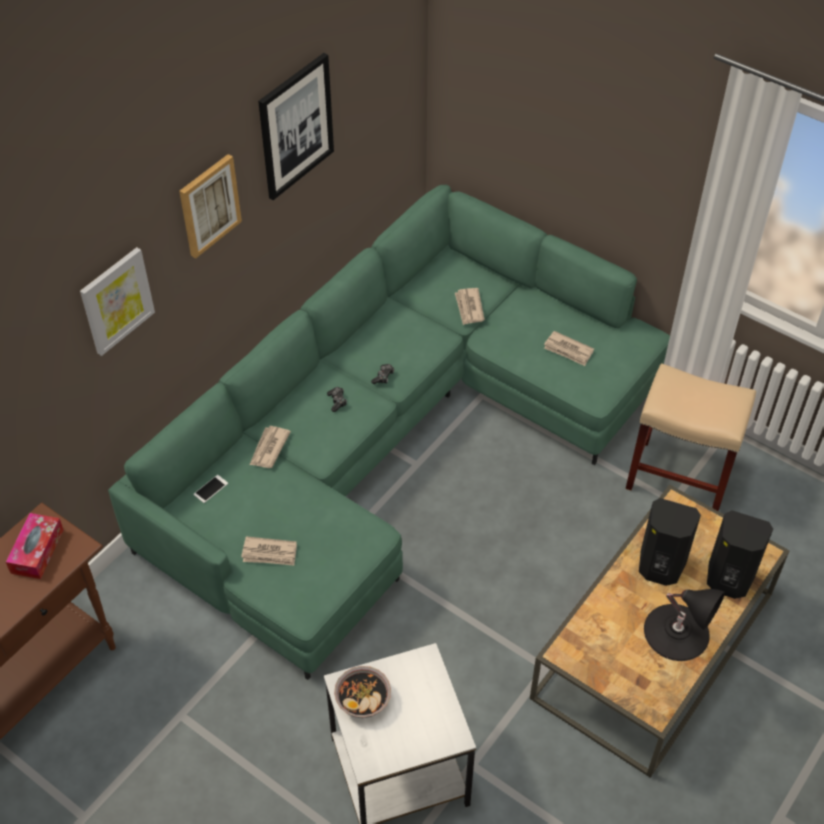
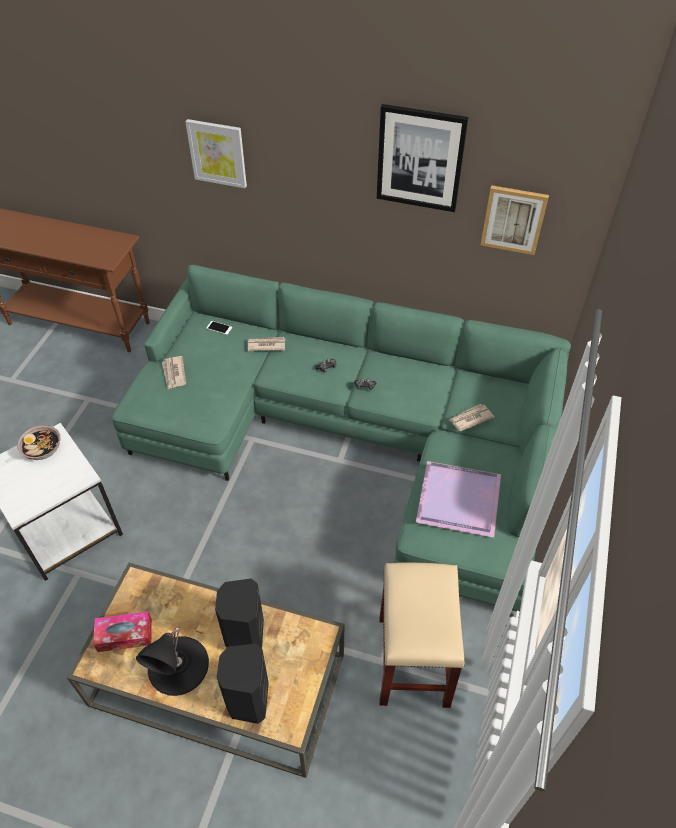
camera: 70 degrees right, 0 degrees up
(37, 551) = (100, 246): tissue box -> tissue box (124, 635)
(209, 205) = (314, 151): picture -> picture (513, 219)
(568, 350) = (460, 501): newspaper -> purple tray

